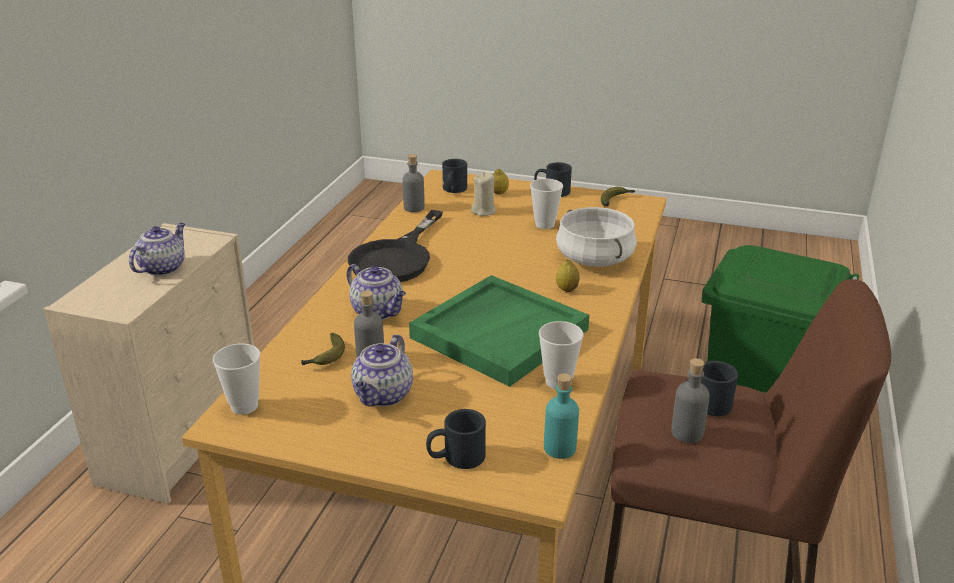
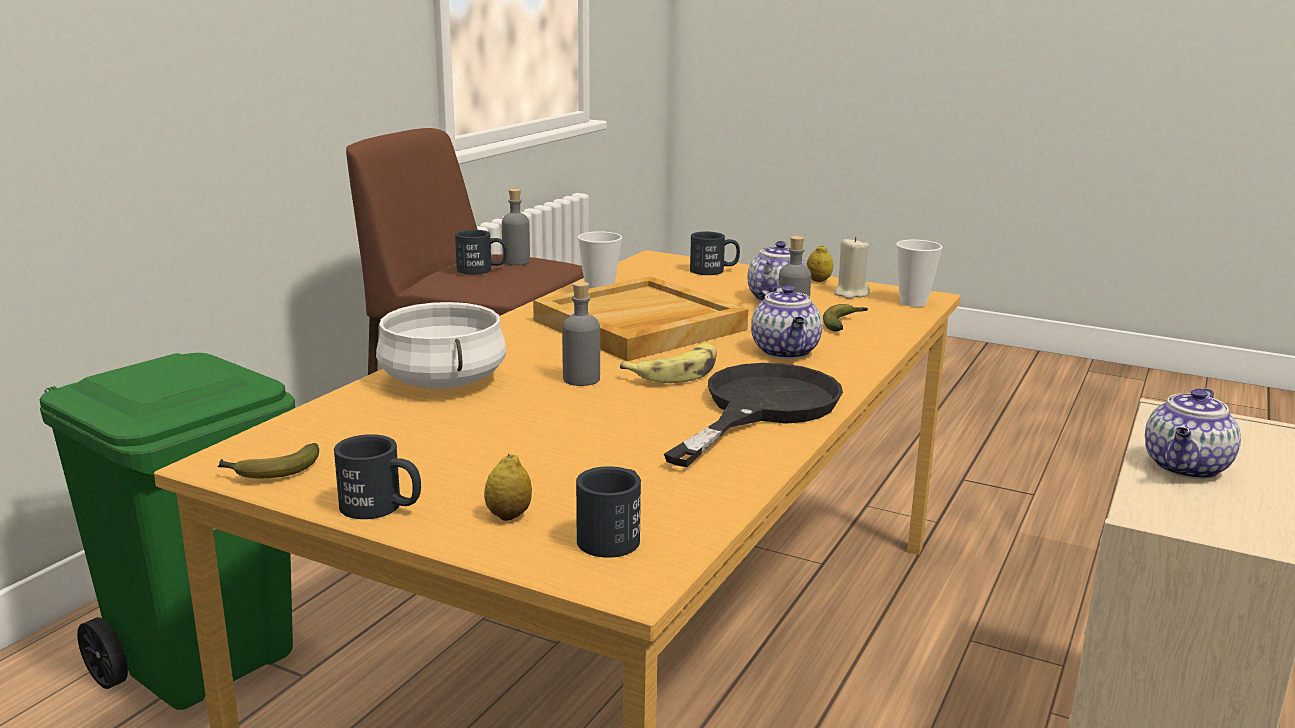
camera: 170 degrees left, 10 degrees down
(378, 312) = (786, 352): teapot -> teapot turned 150 degrees counterclockwise
(414, 208) = (720, 496): grey bottle -> grey bottle (581, 379)
(454, 282) = (676, 372): none -> banana
(484, 211) = (571, 474): beige candle -> beige candle (850, 294)
(499, 333) = (639, 326): green tray -> beige tray
(545, 225) = (470, 437): cup -> none
(560, 448) = (626, 268): turquoise bottle -> none
(567, 289) = (522, 353): lemon -> lemon (818, 281)

